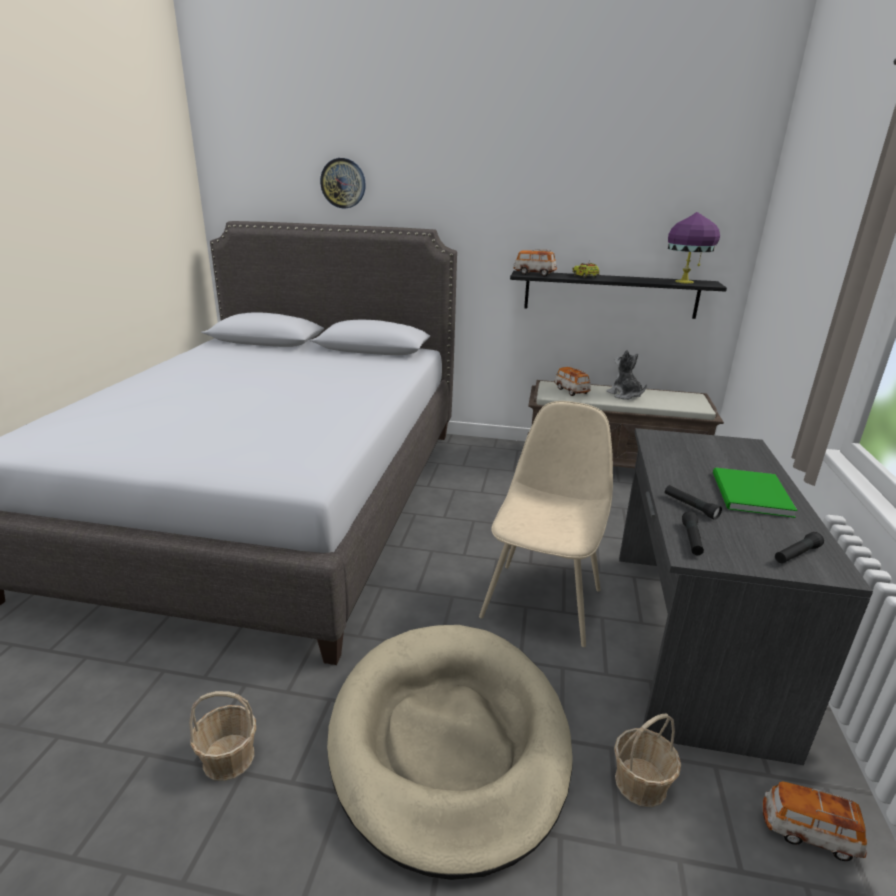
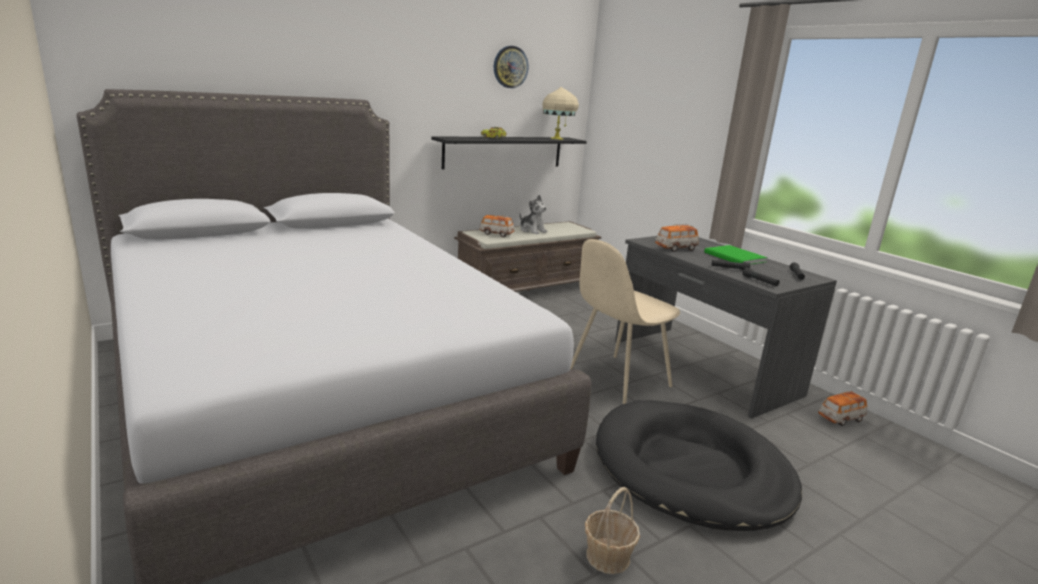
camera: 45 degrees left, 5 degrees down
(343, 183) = (258, 50): wall clock -> wall clock (510, 67)
(449, 741) = (691, 469): beige dog bed -> black dog bed
(534, 274) = (457, 138): toy car -> toy car (675, 248)
(543, 601) = (616, 380): beige chair -> beige chair turned 105 degrees counterclockwise
(625, 395) = (532, 230): plush toy -> plush toy turned 150 degrees counterclockwise
(641, 783) = (778, 436): basket -> none
(685, 282) = (557, 139): purple table lamp -> beige table lamp

